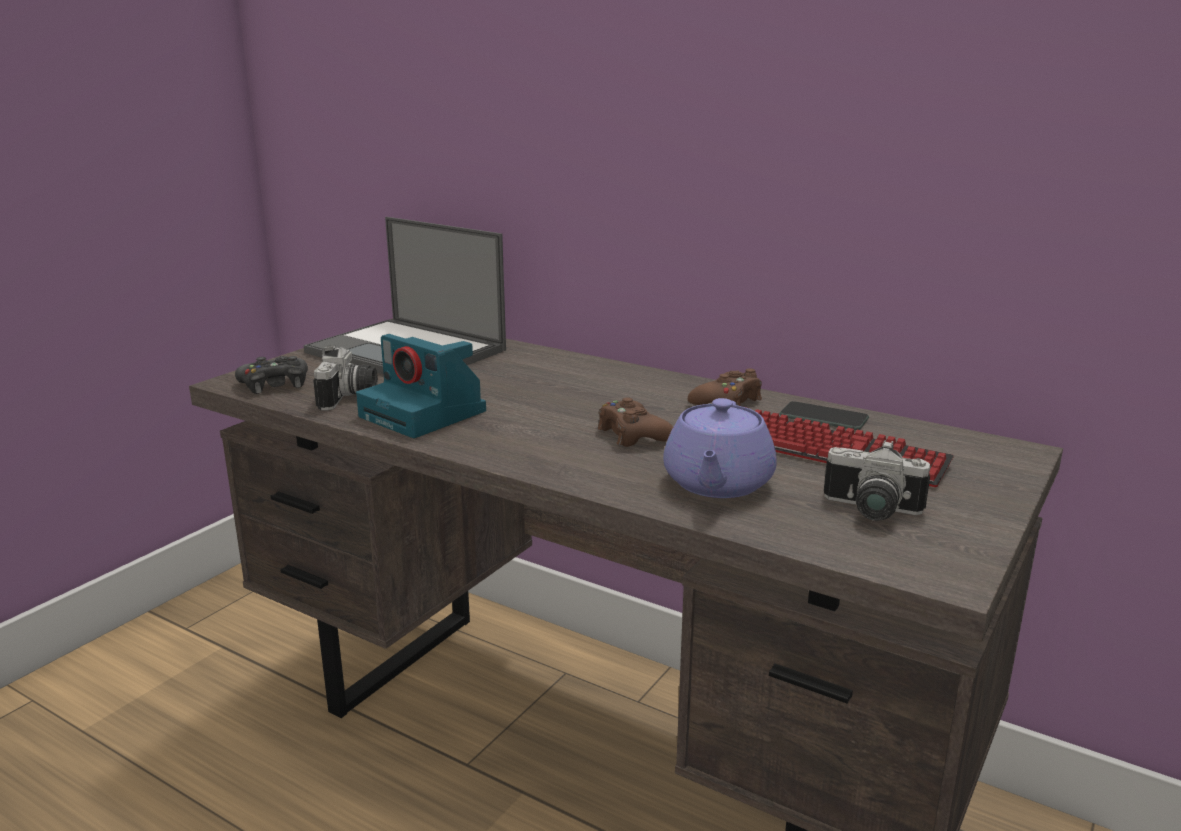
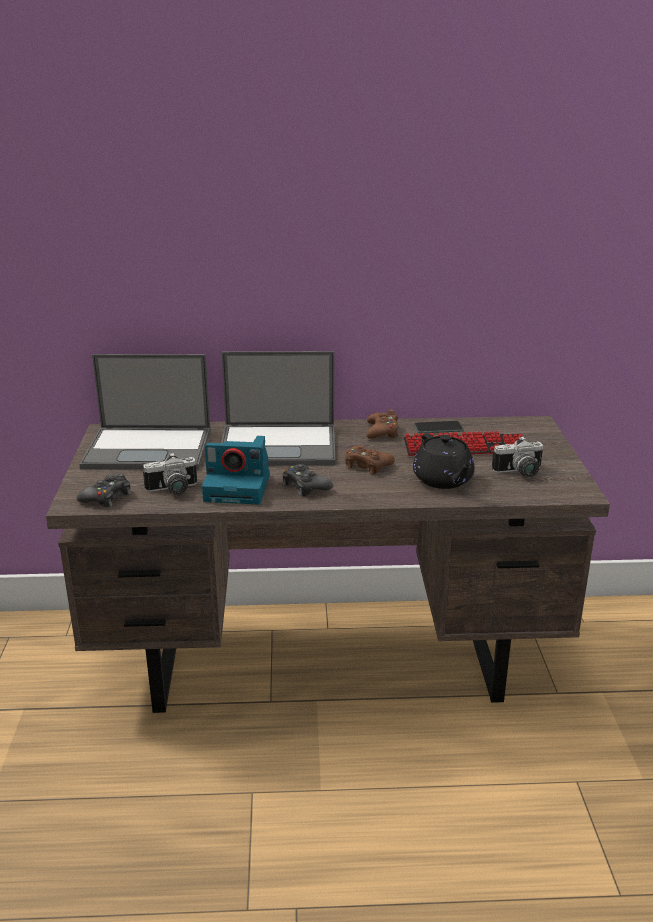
camera: 35 degrees left, 5 degrees up
(350, 397) = (173, 490): camera -> camera turned 105 degrees clockwise
(506, 435) = (305, 486): none -> black game controller
(560, 383) = (280, 445): none -> laptop
(717, 484) = (443, 480): purple teapot -> black teapot

